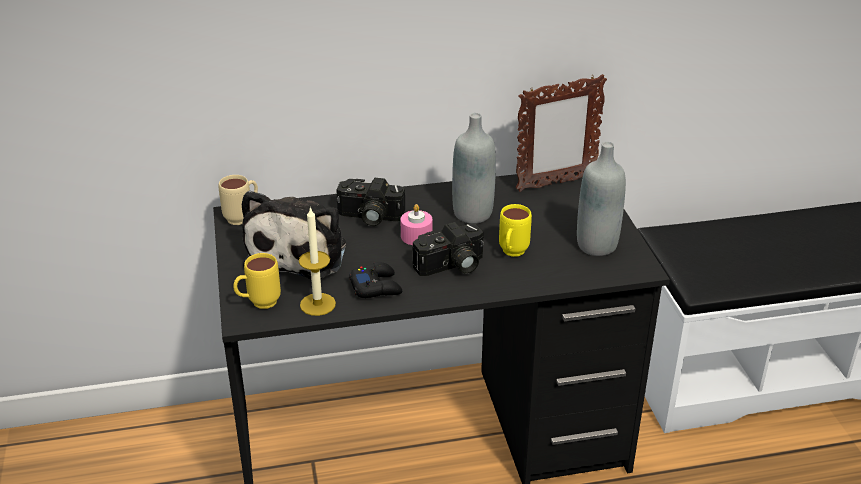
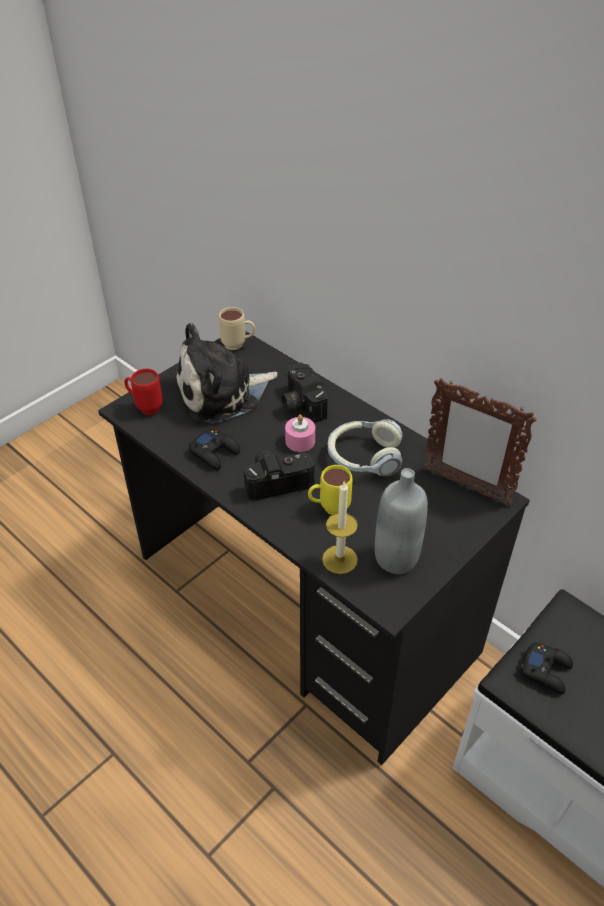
camera: 55 degrees right, 10 degrees up
(258, 304) = (145, 407): yellow mug -> red mug
(317, 304) = (168, 434): candle -> candle (339, 559)
(451, 266) = (277, 481): camera -> camera turned 135 degrees clockwise
(472, 214) = (364, 457): grey bottle -> headphones
(703, 269) = (546, 671): none -> black game controller

